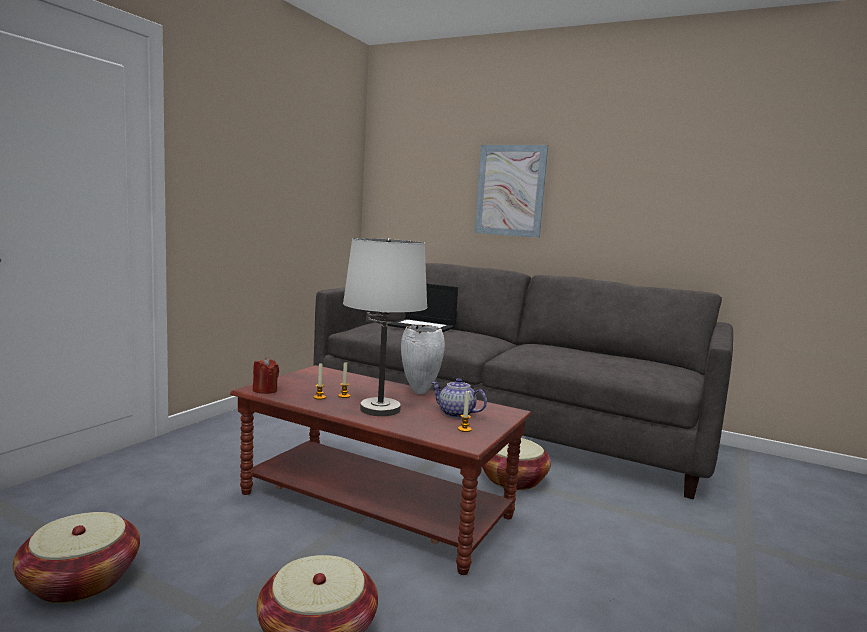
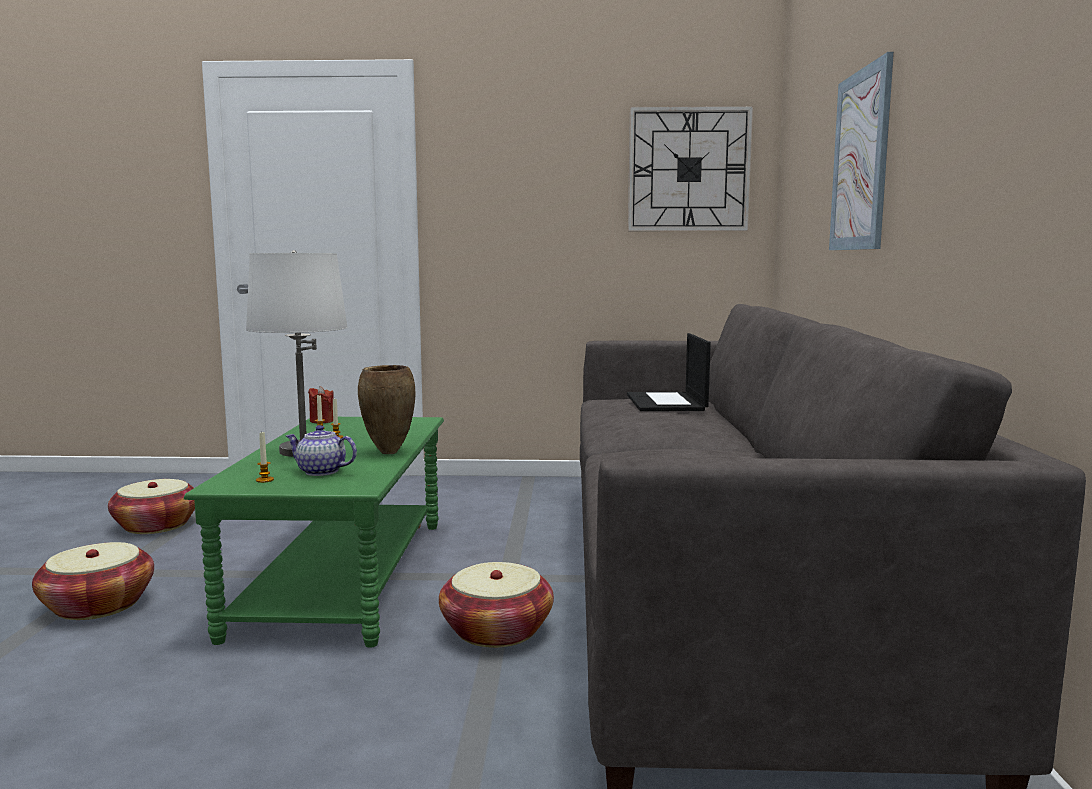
camera: 65 degrees right, 0 degrees up
(330, 166) = (688, 170): none -> wall clock
(375, 505) = (343, 576): brown coffee table -> green coffee table
(420, 393) = (388, 453): white vase -> brown vase
(456, 414) = (320, 472): teapot -> teapot turned 75 degrees counterclockwise

